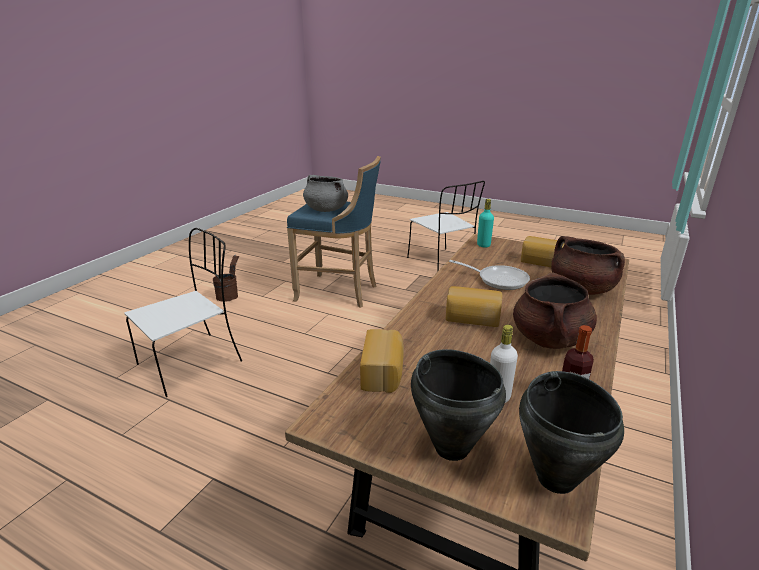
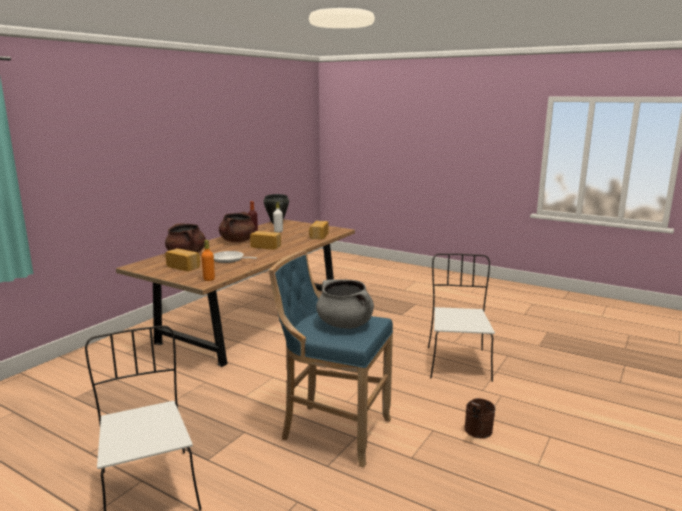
camera: 175 degrees left, 10 degrees down
(192, 362) = (457, 363): white chair -> white chair turned 135 degrees clockwise
(451, 447) = (302, 226): black cooking pot -> none
(483, 245) = (209, 279): turquoise bottle -> orange bottle

